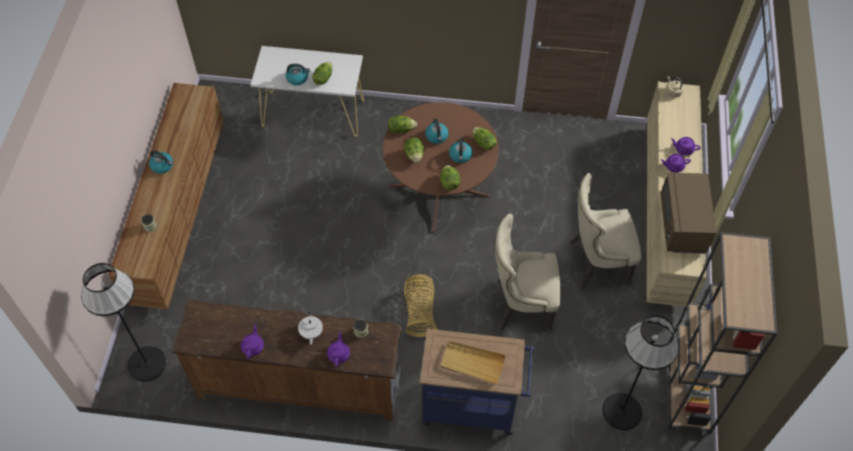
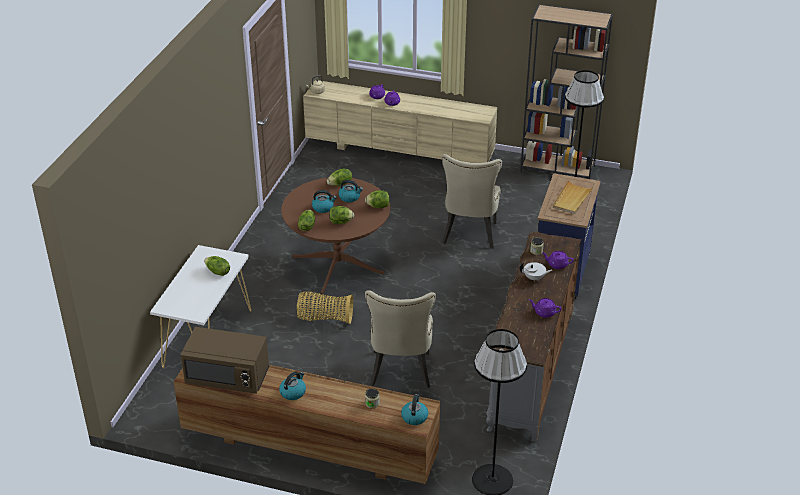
camera: 80 degrees left, 20 degrees down
(297, 78) = (210, 289): kettle -> kettle (414, 417)
(420, 311) = (465, 290): basket -> basket (324, 318)
(597, 263) = (438, 191): beige chair -> beige chair (401, 371)
(683, 225) = (448, 108): brown microwave -> brown microwave (228, 377)

